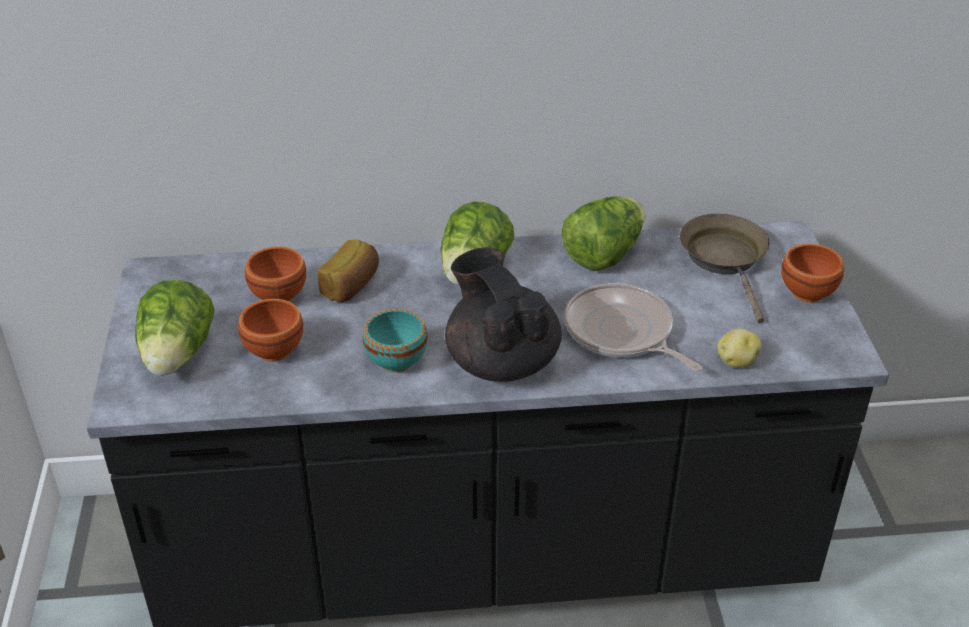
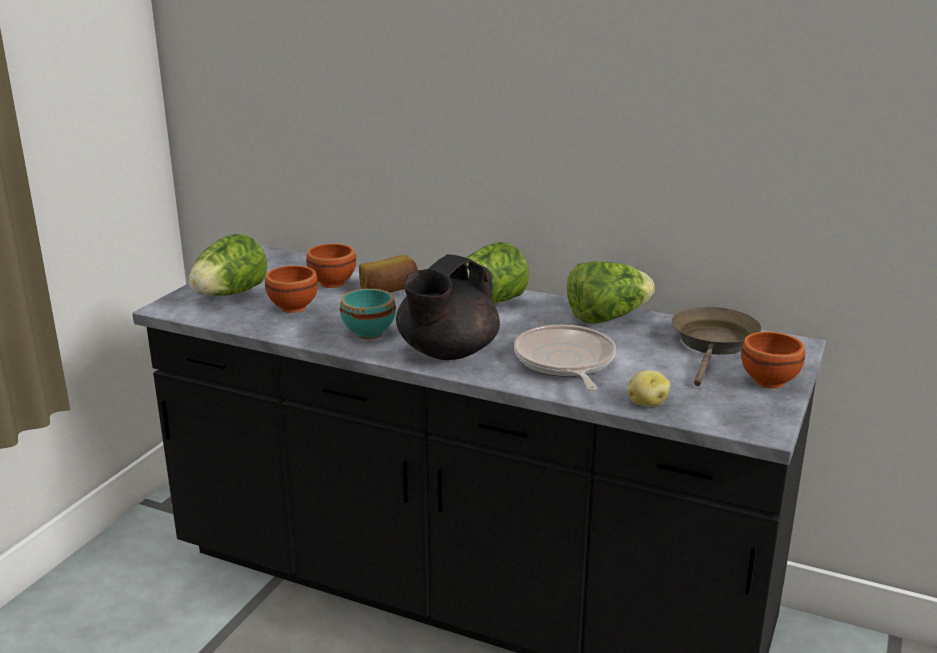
camera: 30 degrees right, 15 degrees down
(501, 361) = (446, 352): black teapot -> black teapot turned 150 degrees counterclockwise

